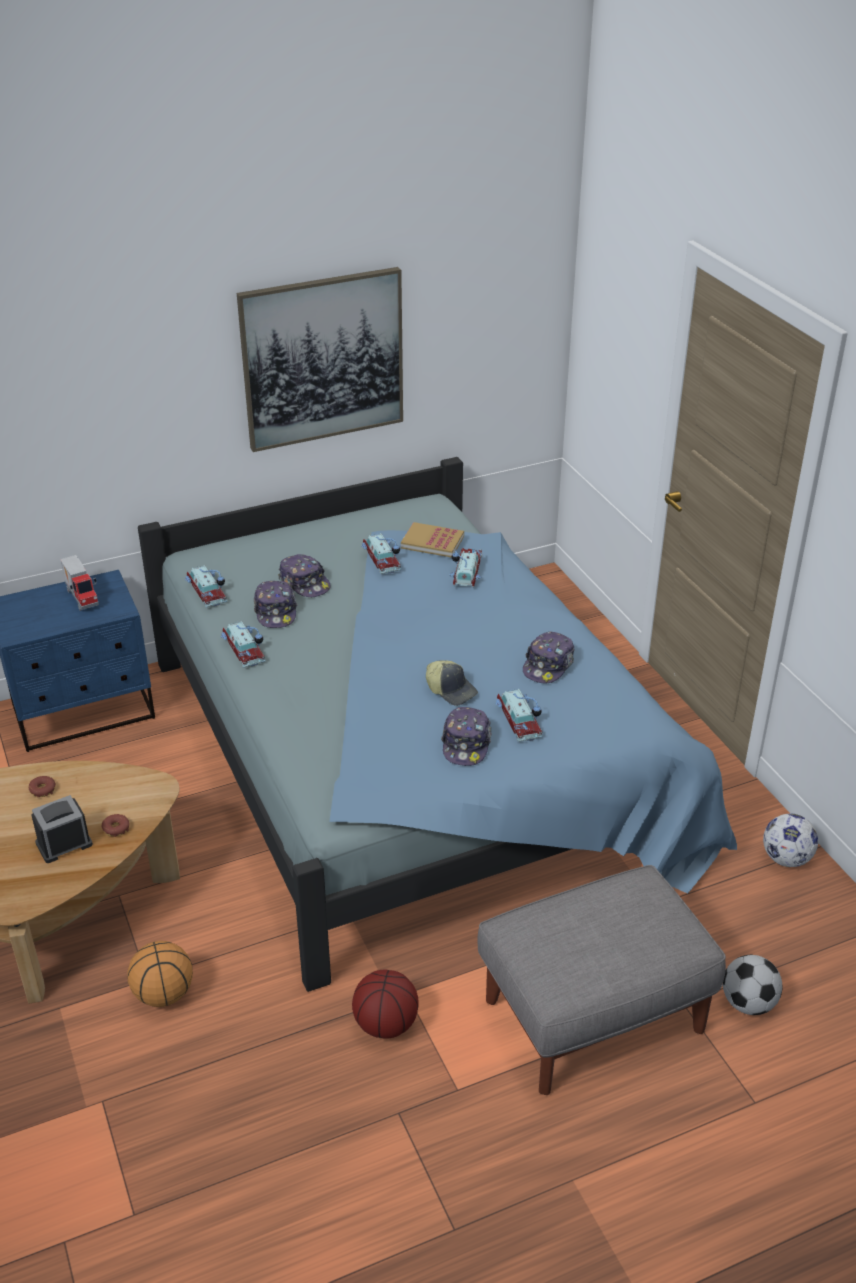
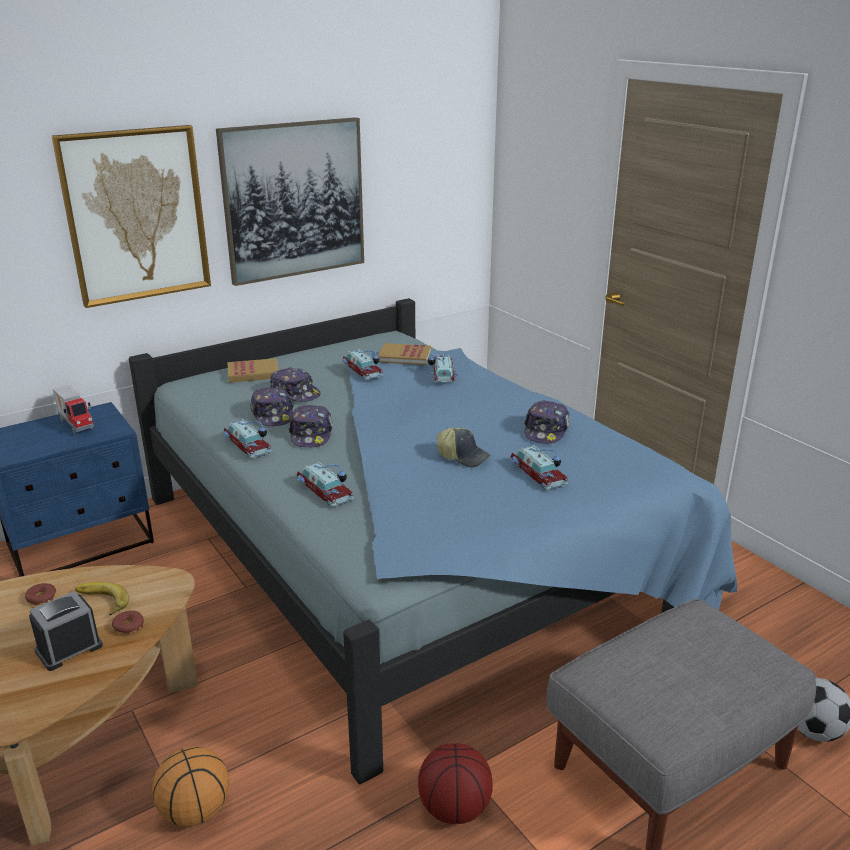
camera: 10 degrees left, 10 degrees down
(93, 801) = (100, 602): none -> banana
(149, 385) = (136, 215): none -> picture
(208, 590) = (202, 405): toy car -> toy car (326, 489)
(267, 549) = (253, 373): none -> book
(466, 744) = (495, 497): cap -> cap (311, 434)
(786, 859) = (779, 596): football -> none

